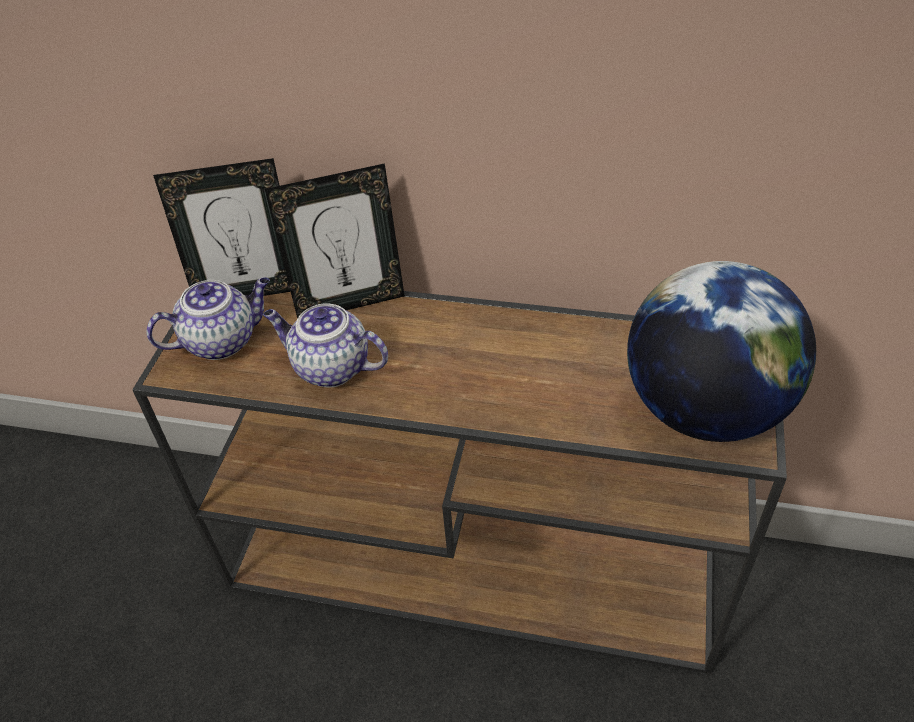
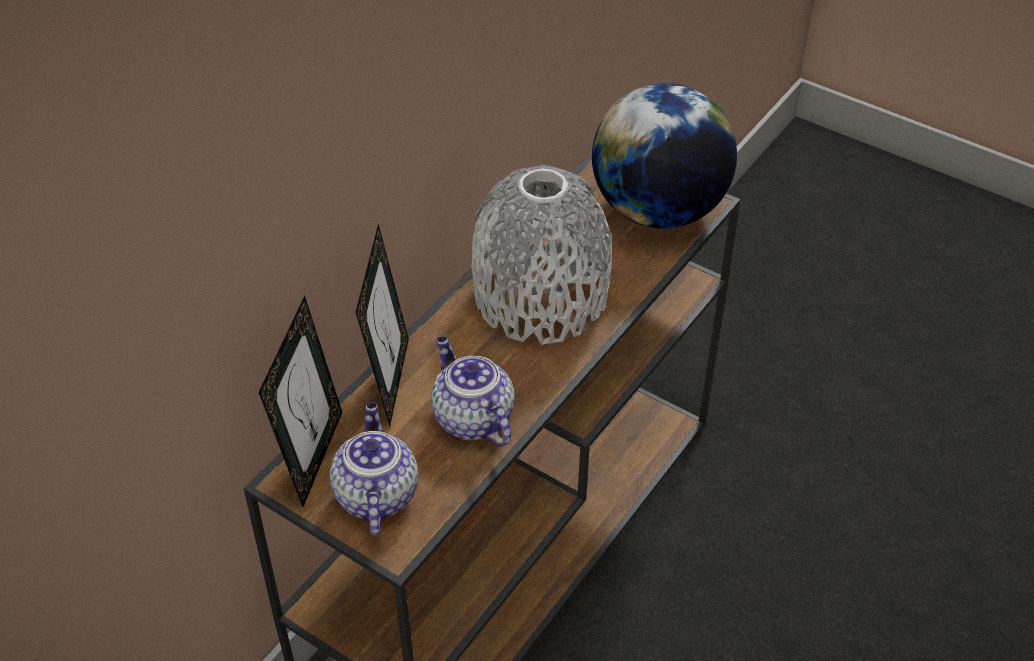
camera: 70 degrees left, 0 degrees up
(330, 368) = (471, 418): teapot -> teapot turned 105 degrees clockwise
(508, 361) = (540, 297): none -> grey vase

